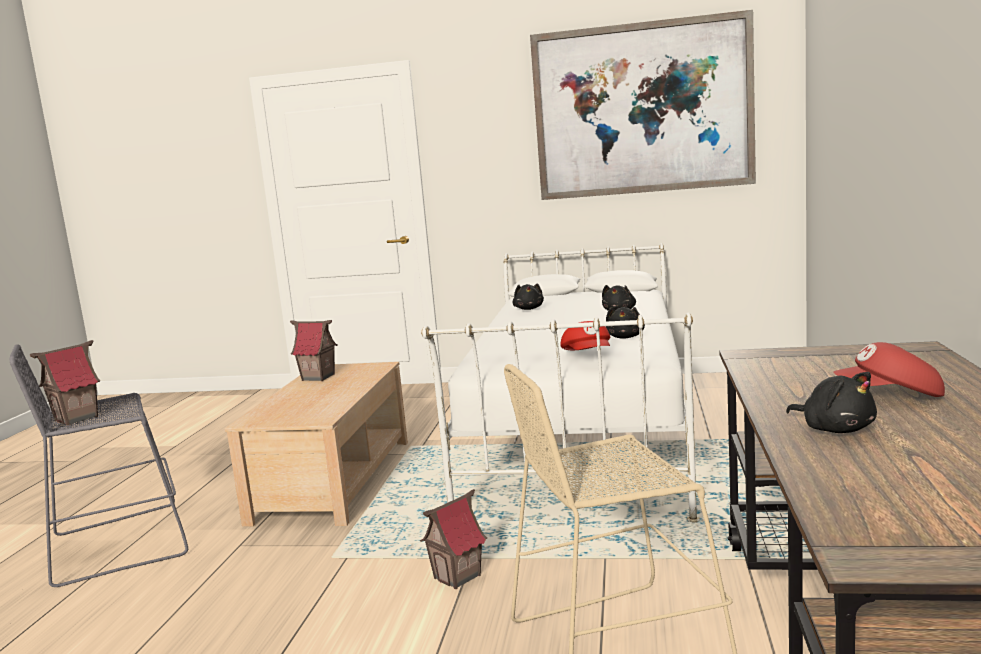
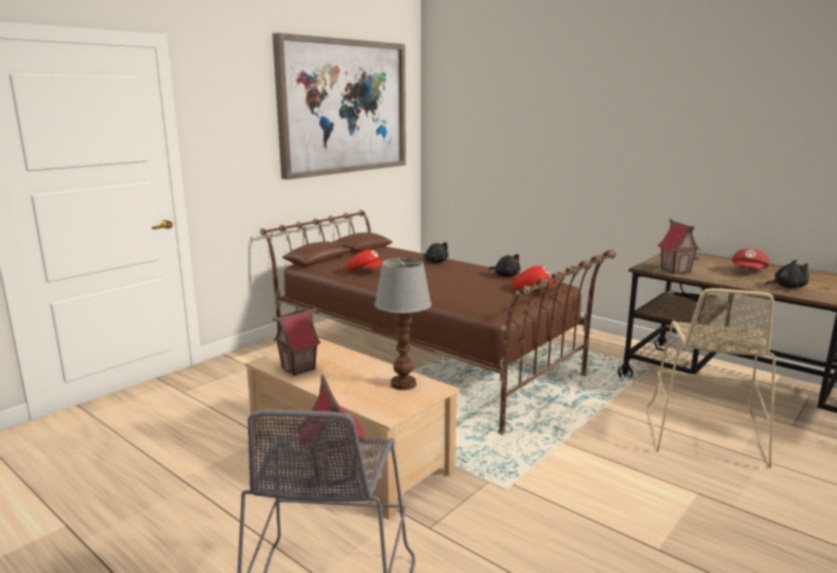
camera: 60 degrees left, 5 degrees up
(319, 409) = (404, 384): none -> table lamp
(457, 577) = (584, 453): toy house -> toy house (676, 270)
(529, 309) = (366, 271): black plush toy -> red cap
(581, 438) = (423, 360): white bed -> brown bed

